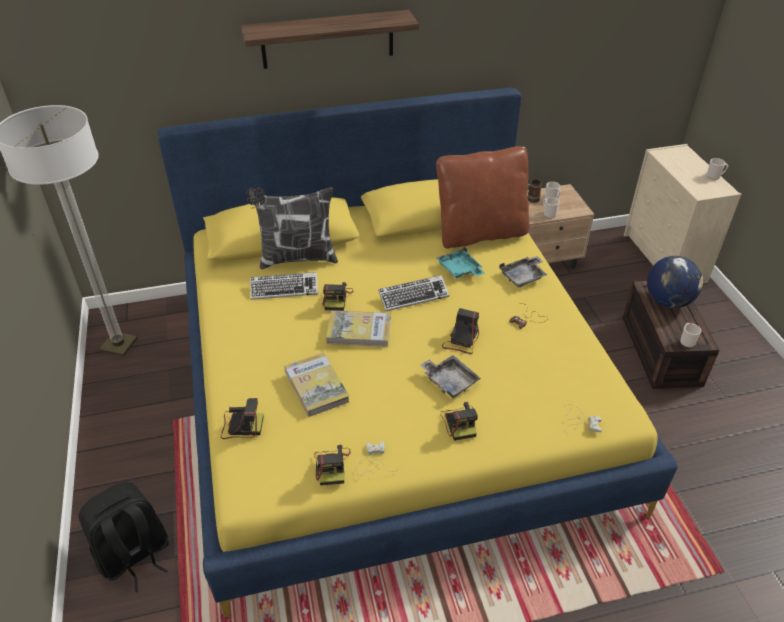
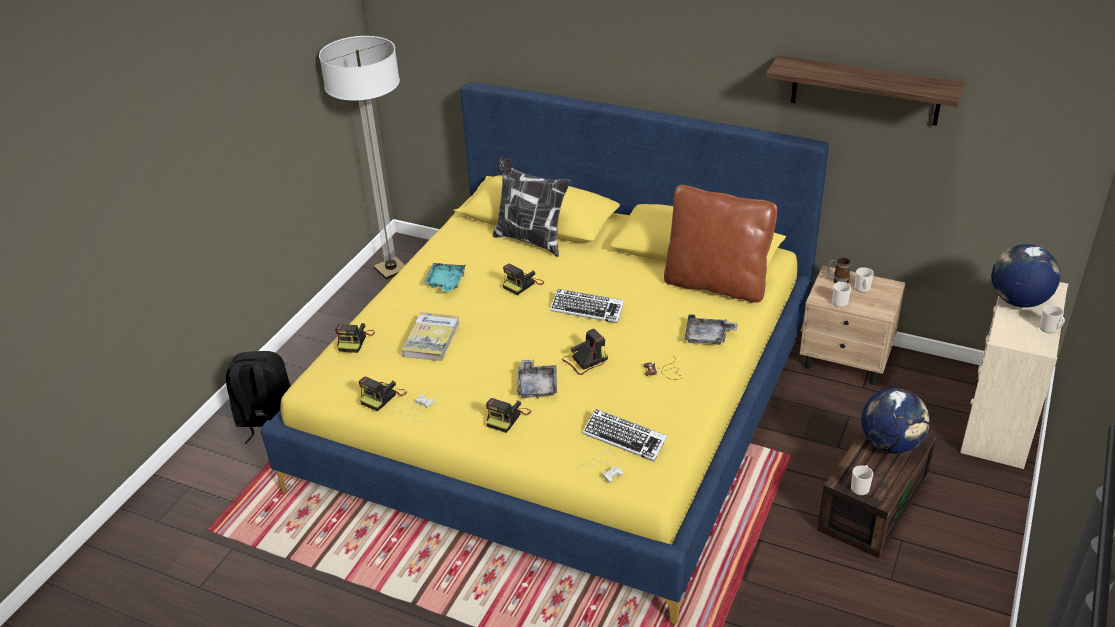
camera: 40 degrees right, 5 degrees down
(241, 426) = (355, 341): camera -> camera turned 60 degrees clockwise
(284, 289) = (493, 260): keyboard -> keyboard (624, 438)
(327, 39) = (629, 39): shelf -> shelf (865, 90)
(359, 331) = (510, 315): book -> none
(460, 270) = (655, 306): turquoise tray -> turquoise tray (445, 282)
(677, 165) = (1018, 301): none -> globe

